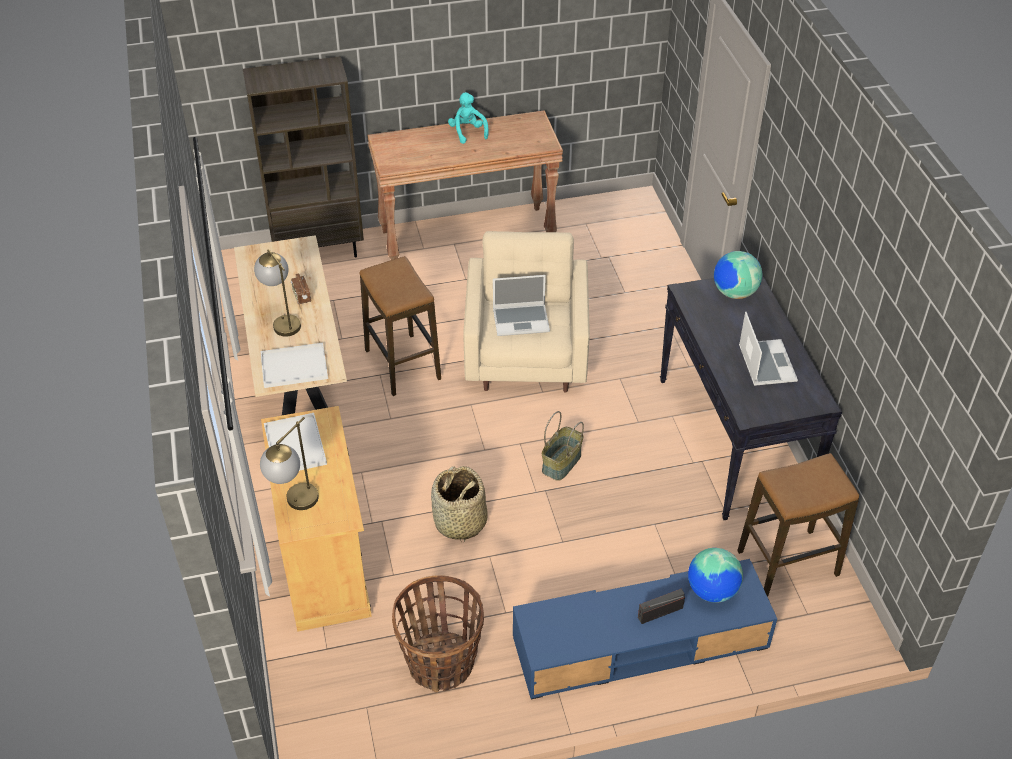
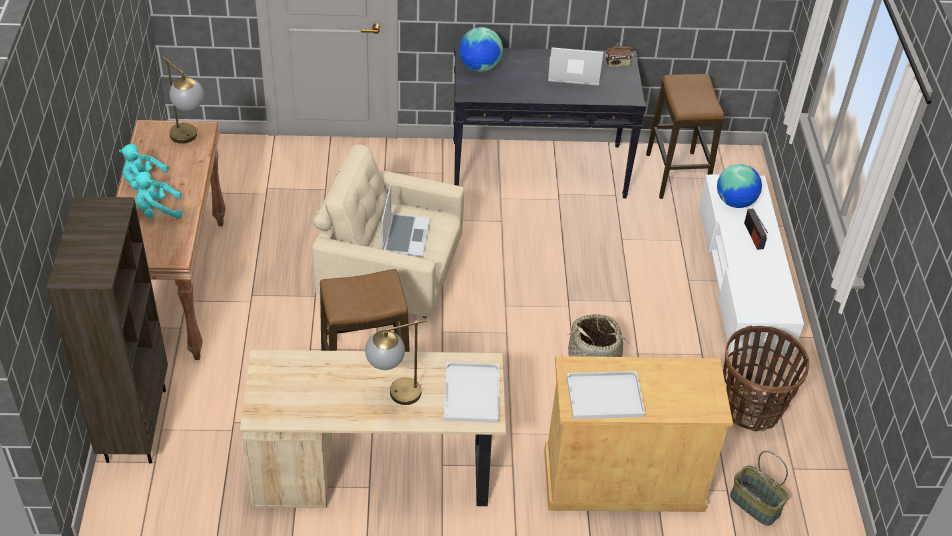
camera: 80 degrees left, 0 degrees up
(295, 506) = (687, 405): table lamp -> table lamp (189, 139)
(301, 296) = (358, 374): radio -> radio (617, 64)
(438, 146) = (157, 211): none -> turquoise plush toy
(562, 463) = (538, 282): basket -> basket (756, 504)
(640, 643) = (743, 277): blue tv stand -> white tv stand

